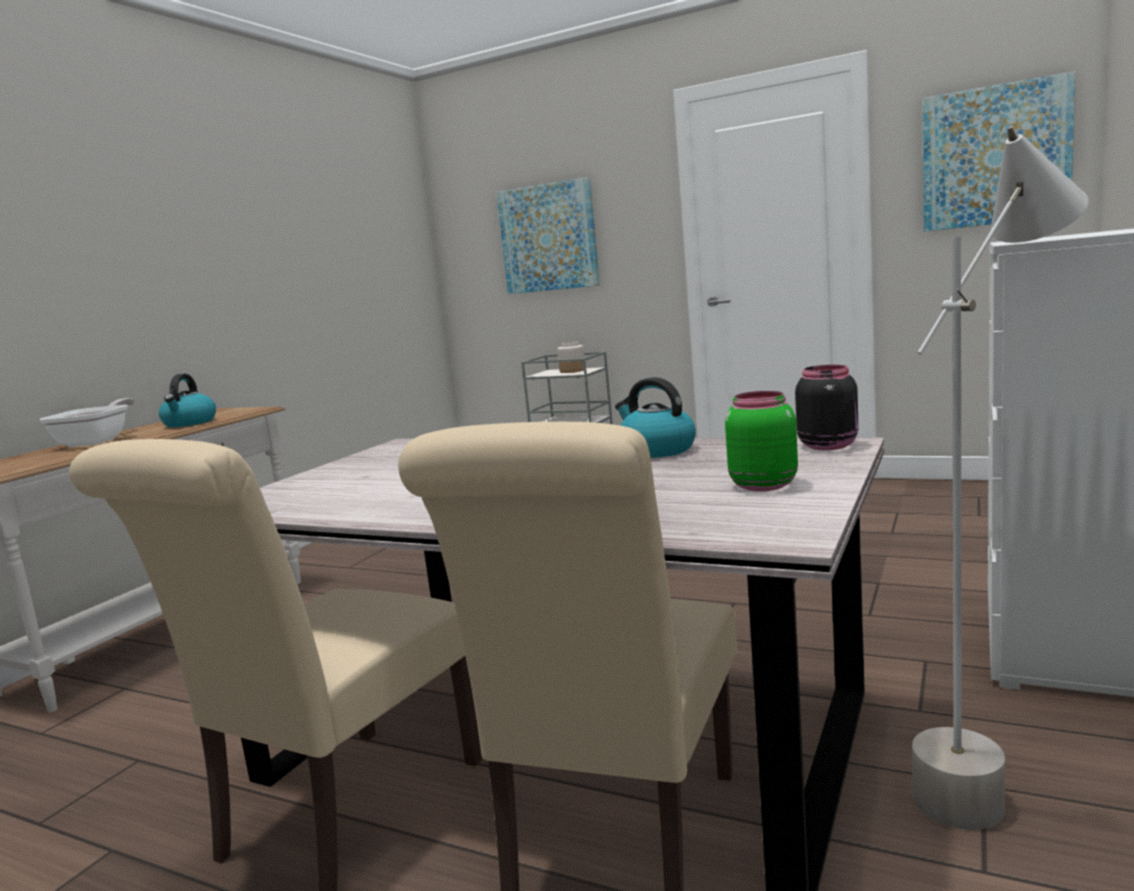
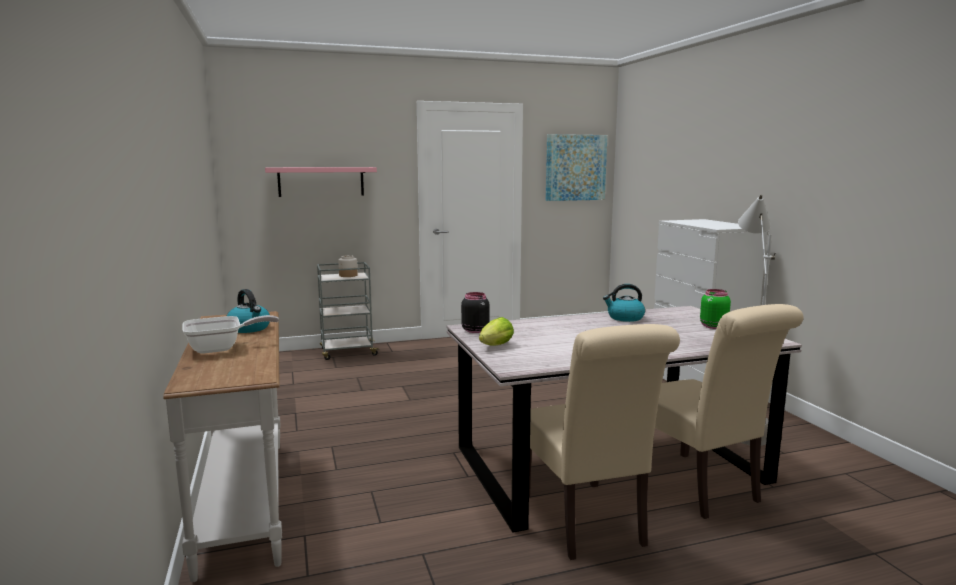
camera: 45 degrees left, 0 degrees up
(98, 441) = (221, 348): frying pan -> frying pan turned 105 degrees clockwise
(328, 473) = (494, 346): none -> lettuce
(548, 238) = (321, 181): picture -> pink shelf
(828, 445) = (683, 310): black jar -> black jar (475, 330)

